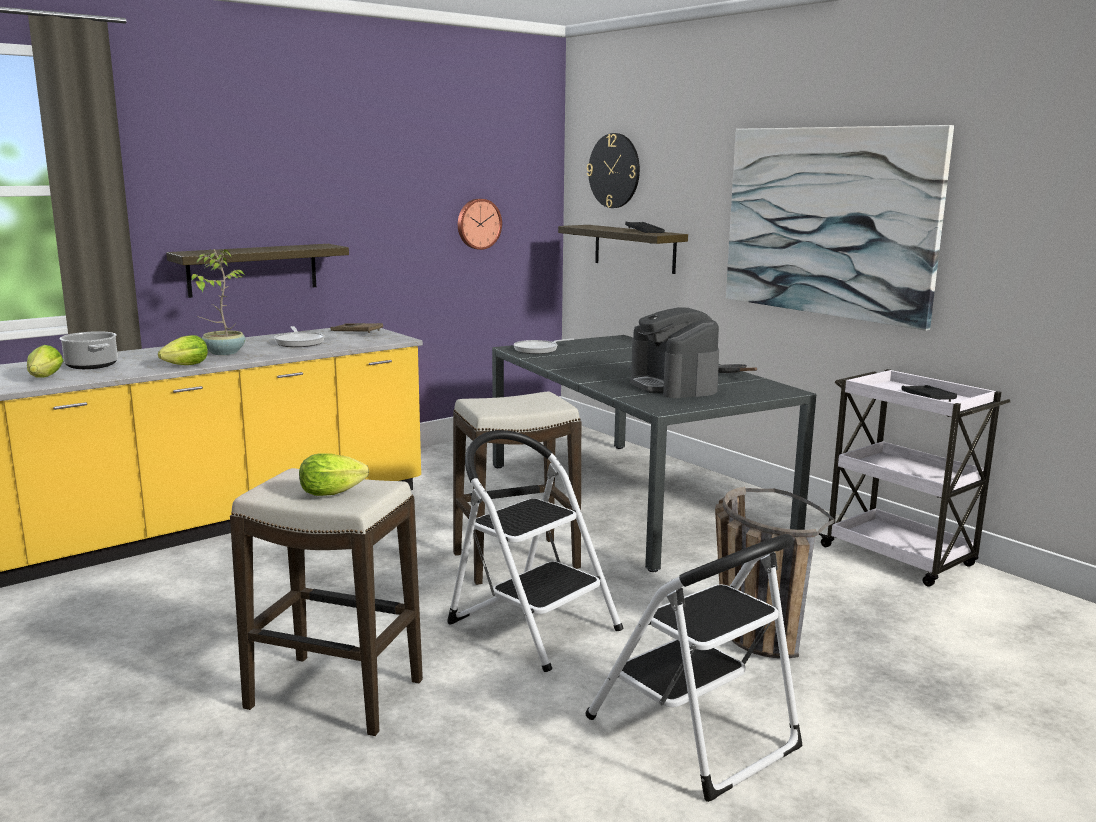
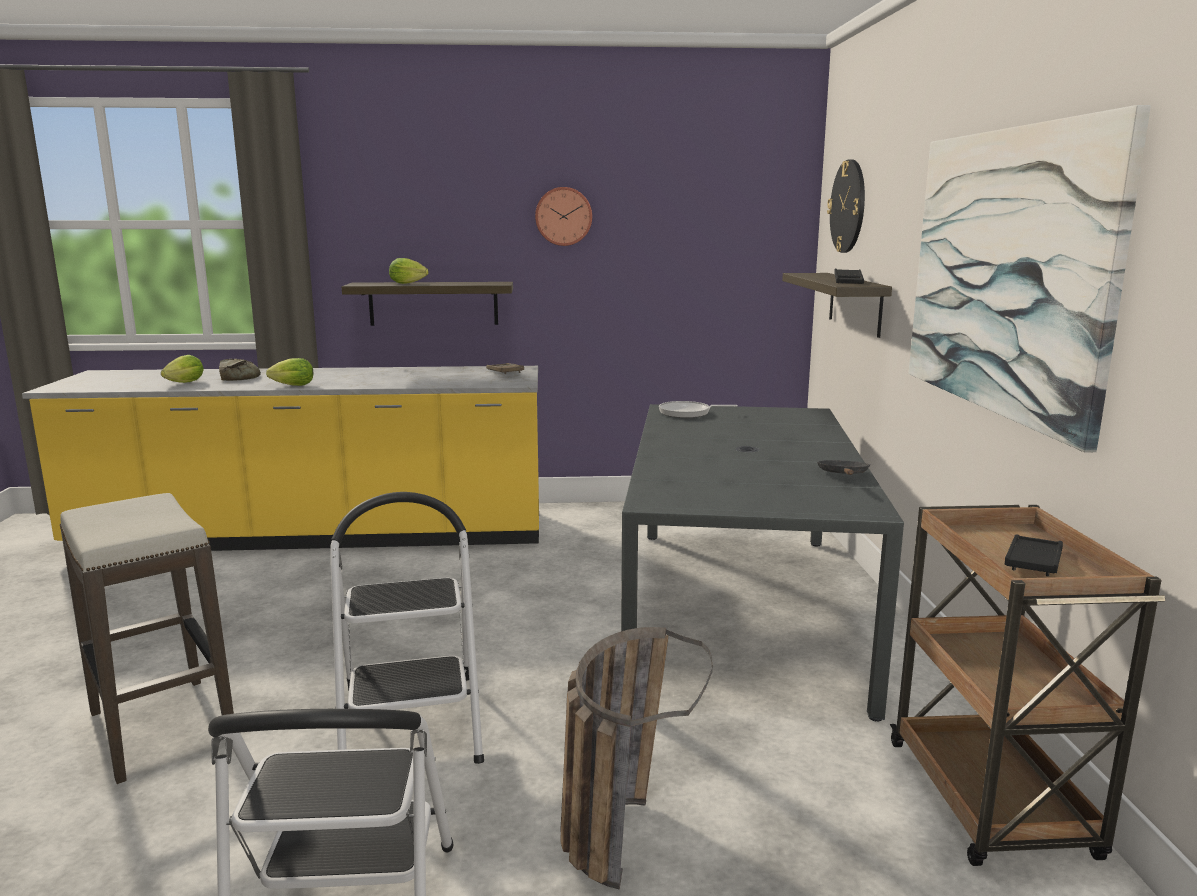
camera: 35 degrees right, 0 degrees up
(91, 365) = (239, 377): cooking pot -> bread
(223, 353) = (350, 378): potted plant -> none
(299, 342) = (431, 376): frying pan -> none
(335, 493) = (126, 524): lettuce -> lettuce (410, 283)
(478, 224) = (694, 268): wall clock -> wall clock (563, 216)
(516, 561) = (509, 645): stool -> none
(673, 386) = (734, 477): coffee machine -> none
(900, 557) = (991, 801): white cart -> brown cart

